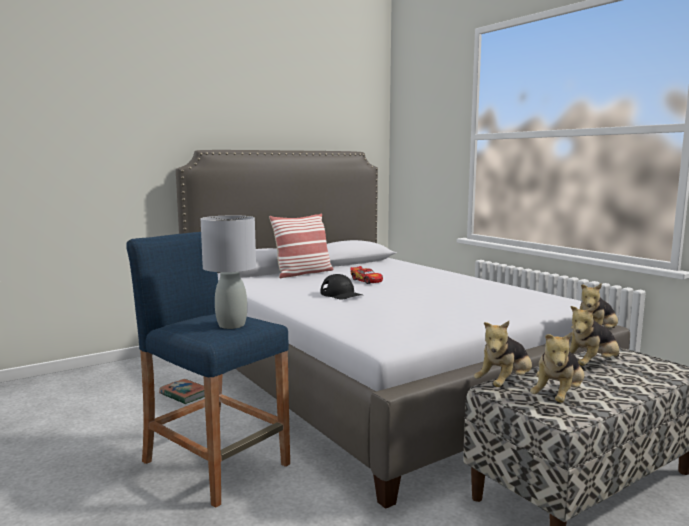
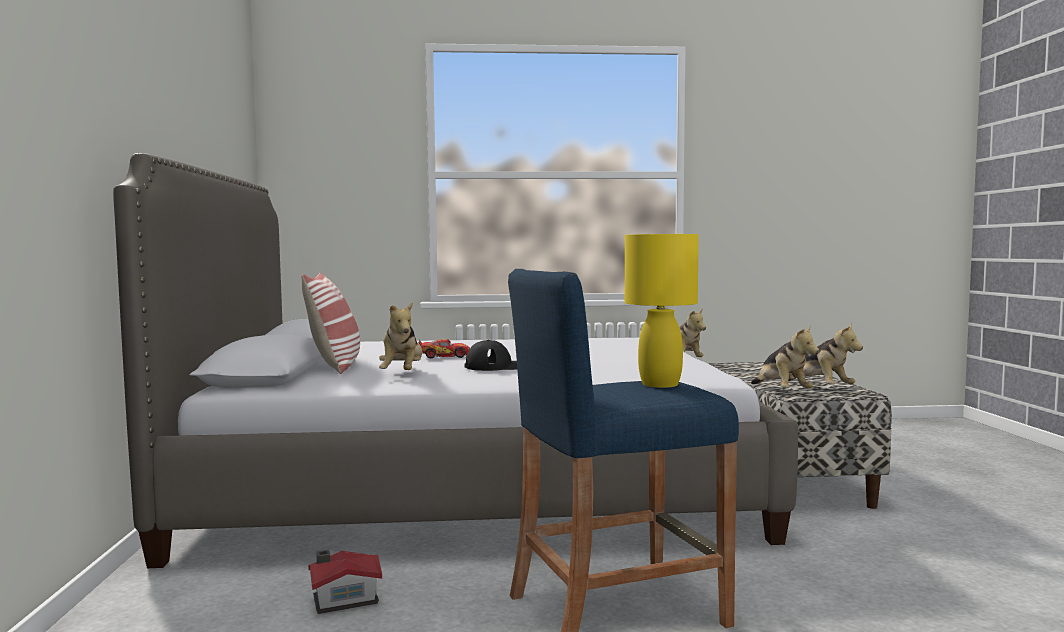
camera: 60 degrees left, 5 degrees down
(184, 394) = (343, 599): book -> toy house
(231, 325) = (659, 384): grey table lamp -> yellow table lamp
(591, 365) = (754, 373): plush toy -> plush toy (402, 374)

